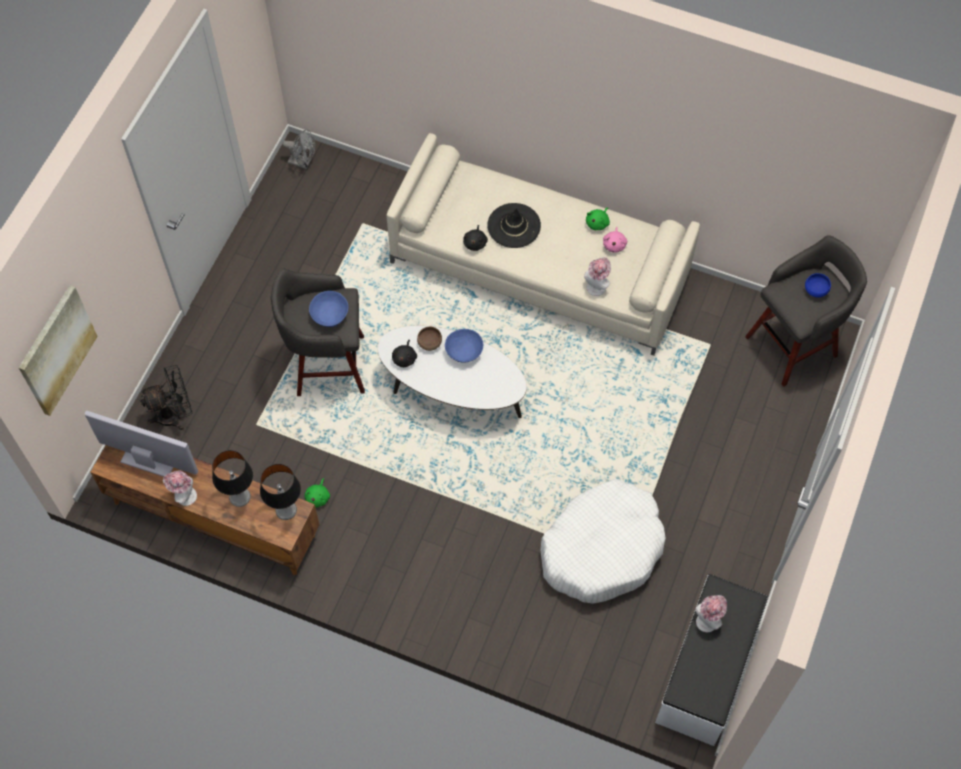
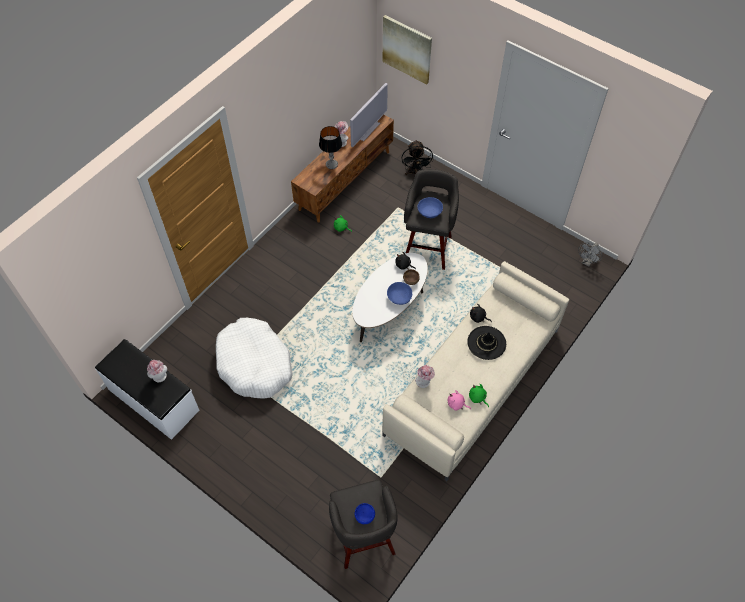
camera: 105 degrees right, 5 degrees down
(286, 510) = (315, 183): table lamp -> none

